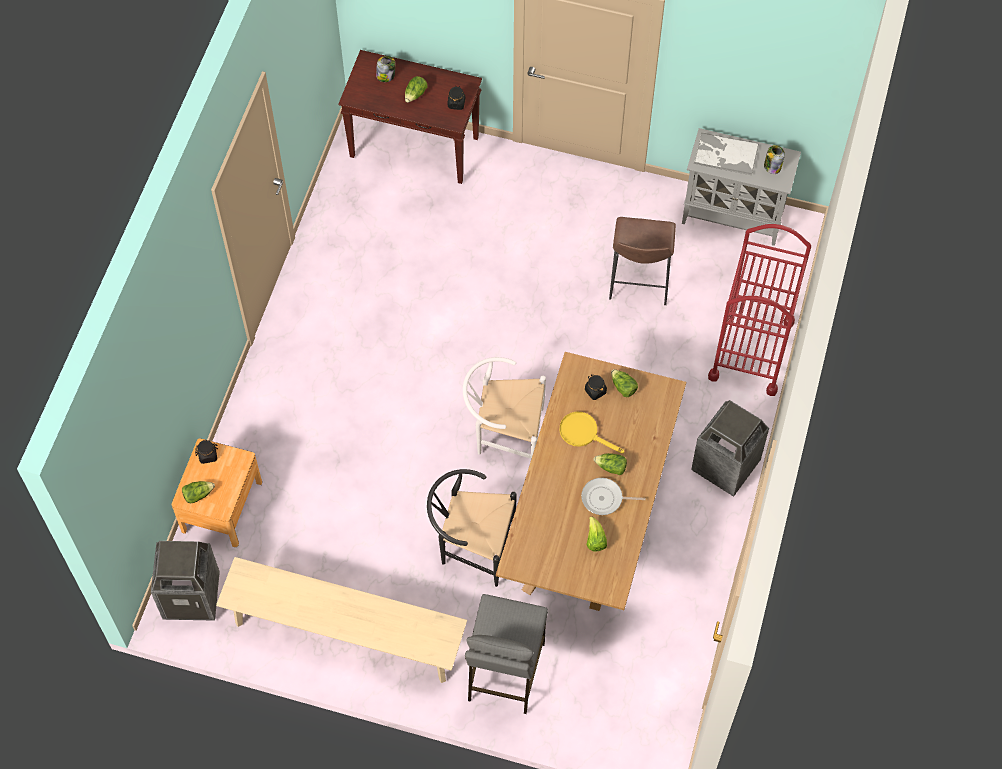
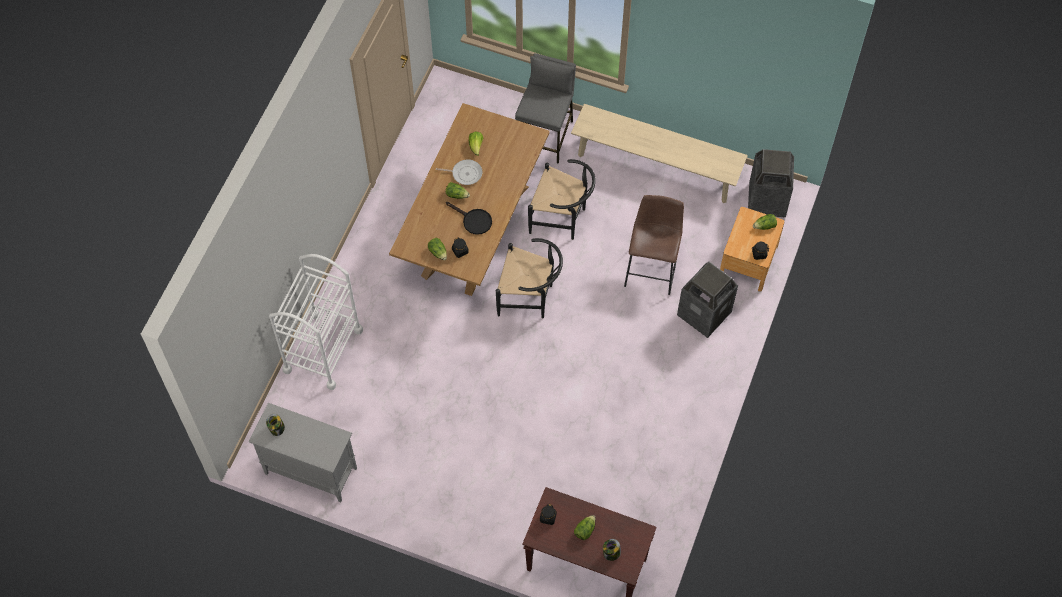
camera: 175 degrees left, 0 degrees up
(504, 434) = (530, 298): white chair -> black chair
(583, 433) = (473, 221): yellow frying pan -> black frying pan
(639, 281) = (403, 416): brown stool -> brown stool (652, 267)
(725, 154) = (315, 443): tray -> none
(725, 466) = (364, 261): trash can -> trash can (704, 314)
(751, 350) = (323, 350): red cart -> white cart

